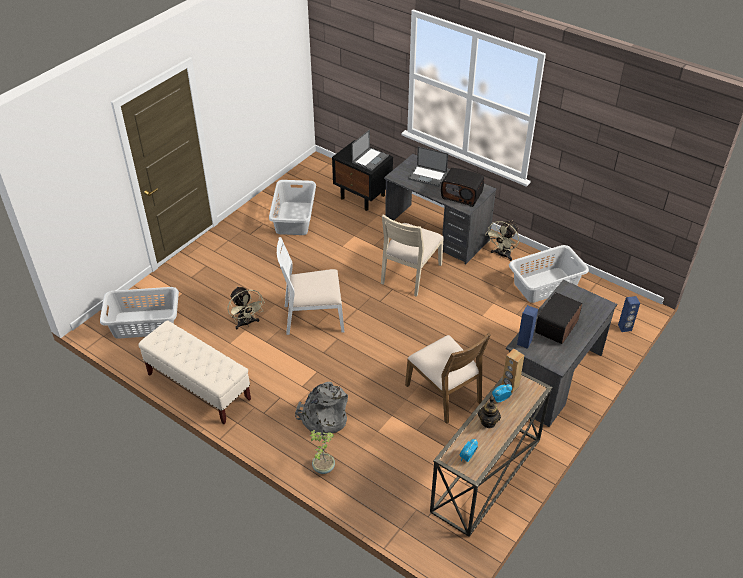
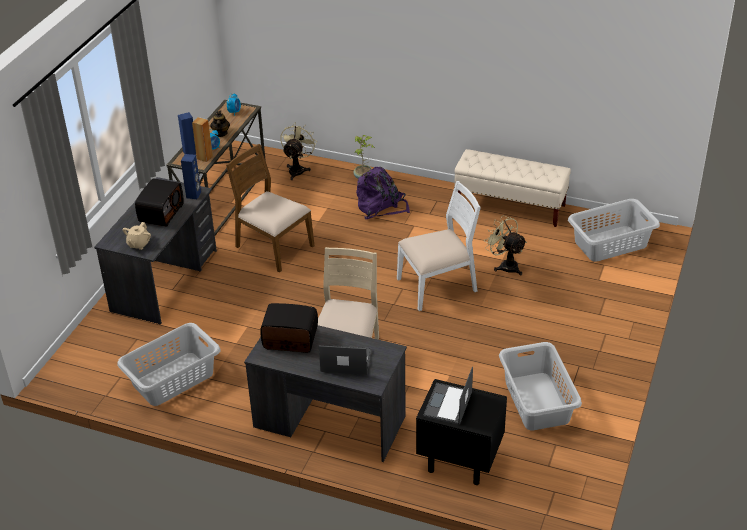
camera: 165 degrees right, 5 degrees down
(323, 418) = (381, 207): grey backpack -> purple backpack
(502, 255) = (233, 409): beige fan -> beige fan (298, 169)
(576, 297) = (138, 244): none -> beige teapot
(624, 328) = (78, 347): blue speaker -> blue speaker (190, 152)

